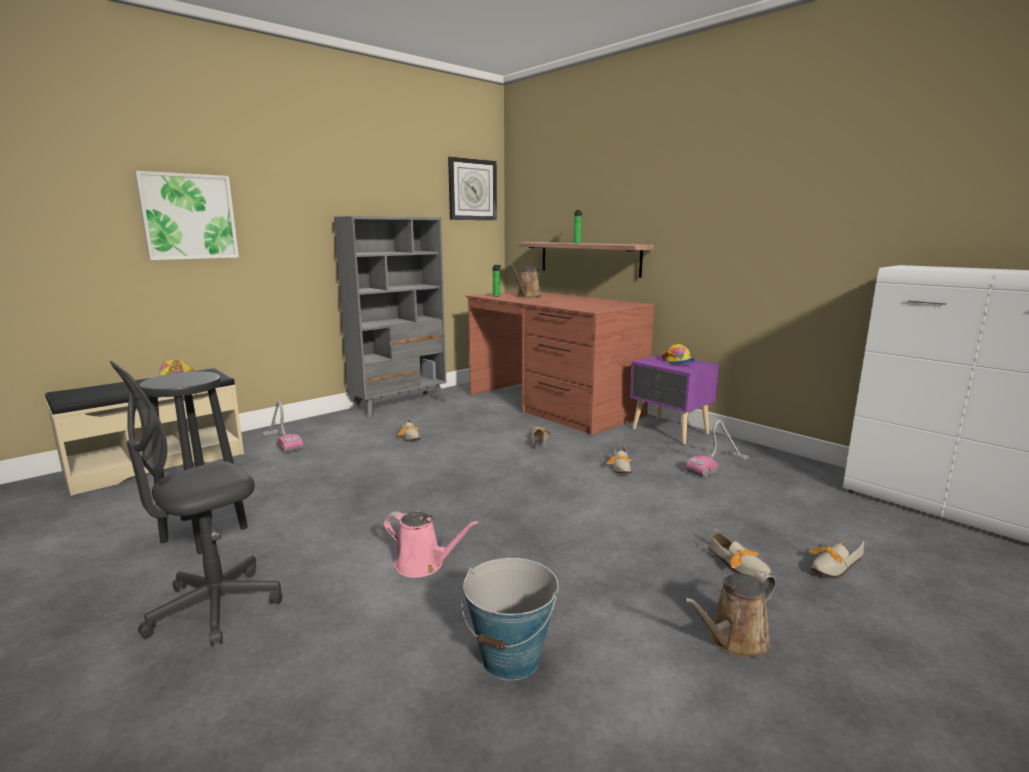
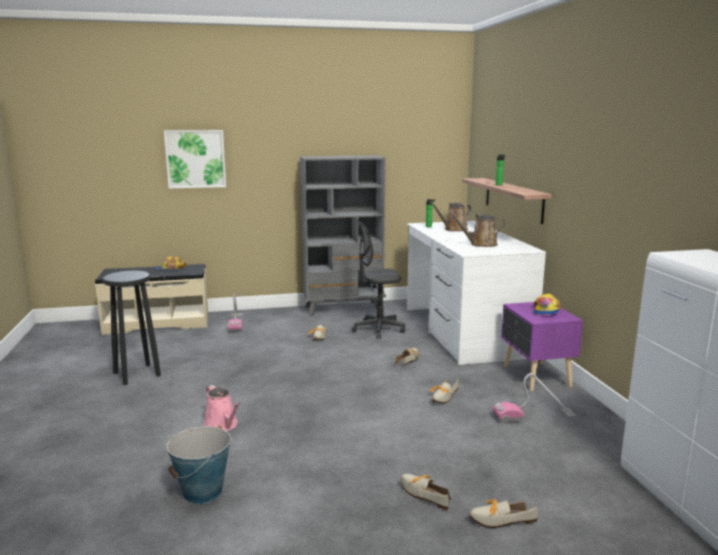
camera: 30 degrees right, 0 degrees up
(215, 608) = (102, 416): grey office chair -> grey office chair (378, 329)
(472, 190) = (434, 129): wall clock -> none
(552, 405) = (464, 331): brown desk -> white desk
(734, 640) = (343, 534): brown watering can -> brown watering can (480, 244)
(739, 566) = (423, 493): shoe -> shoe turned 135 degrees clockwise

